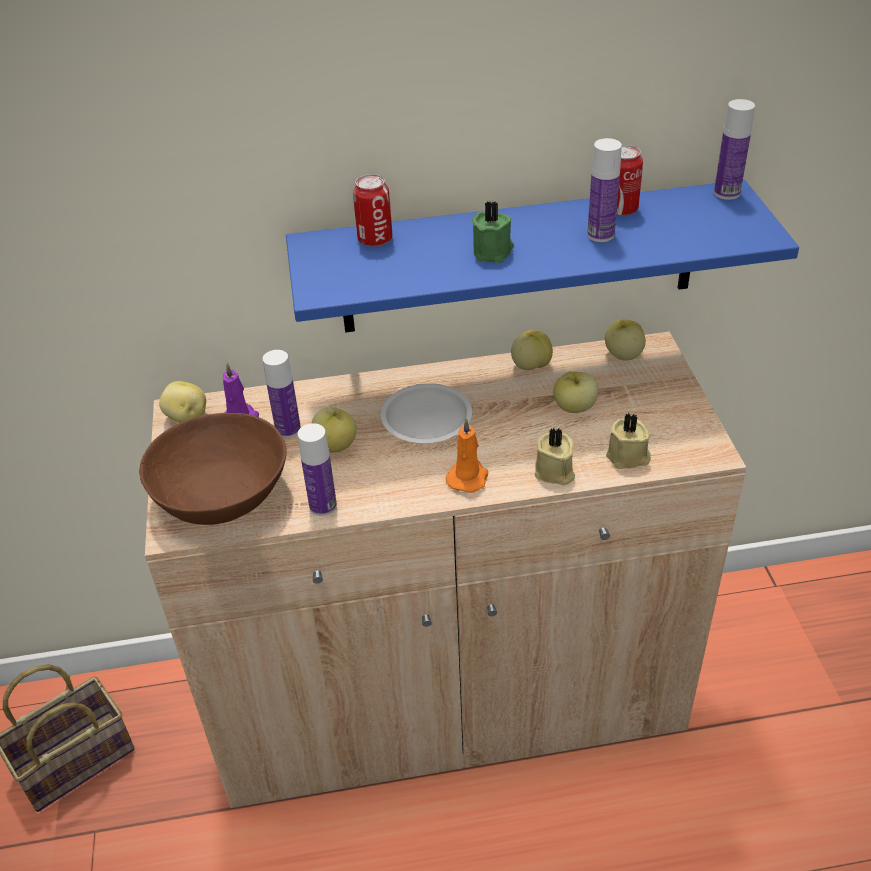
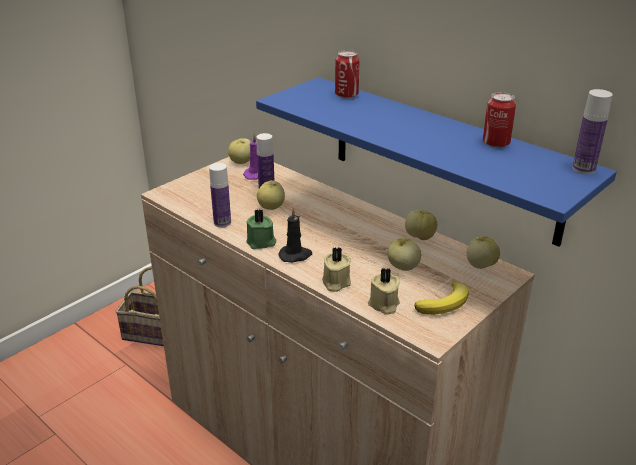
camera: 50 degrees right, 10 degrees down
(186, 418) = (242, 162): potato -> apple
(224, 496) = (199, 194): brown bowl -> none
(427, 419) = (326, 224): white plate -> none
(468, 477) = (295, 255): orange candle -> black candle
(494, 252) = (385, 125): green candle -> green candle (261, 242)
(600, 235) = (455, 146): bottle -> none
(664, 414) = (445, 303): none -> banana

